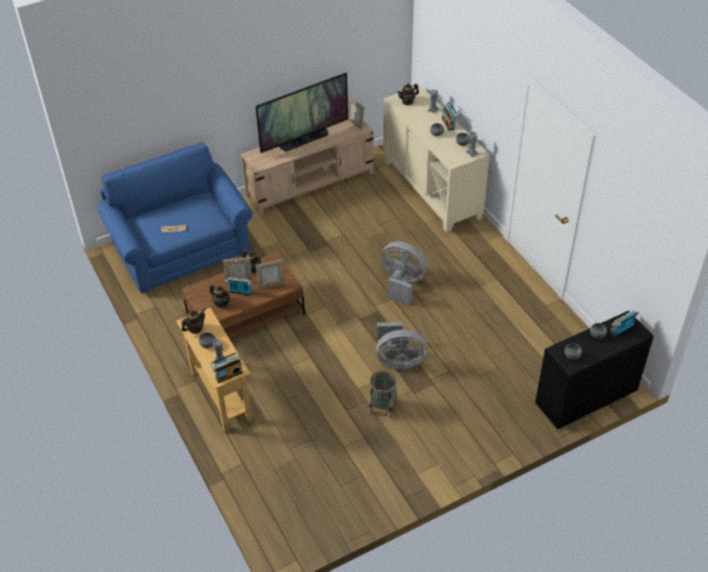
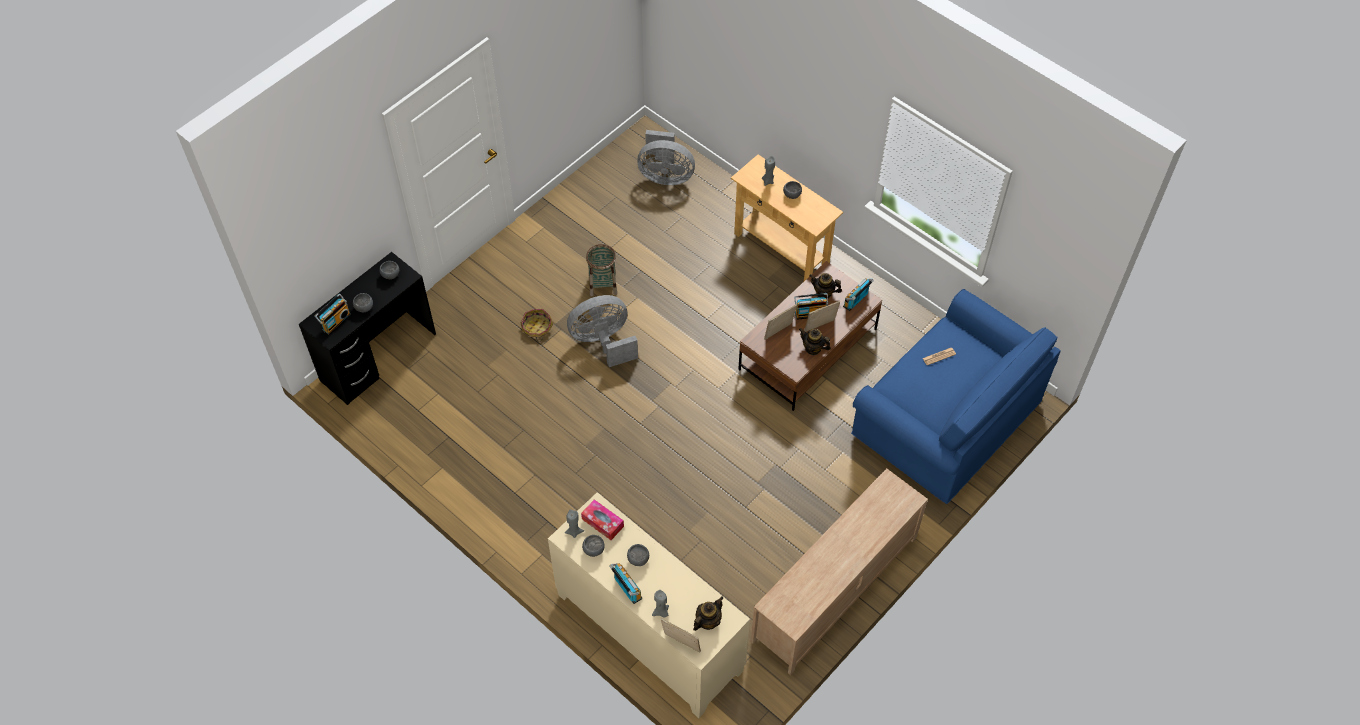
camera: 160 degrees right, 10 degrees up
(195, 329) = (816, 207): teapot -> none
(228, 374) = (752, 170): radio -> radio (856, 301)
(304, 140) = (849, 554): television -> none
(355, 123) = (789, 615): picture frame -> picture frame (681, 644)
(402, 283) = (635, 449): grey fan -> grey fan (665, 175)
(449, 385) = (537, 328): none -> basket
(452, 154) = (602, 522): none -> tissue box

